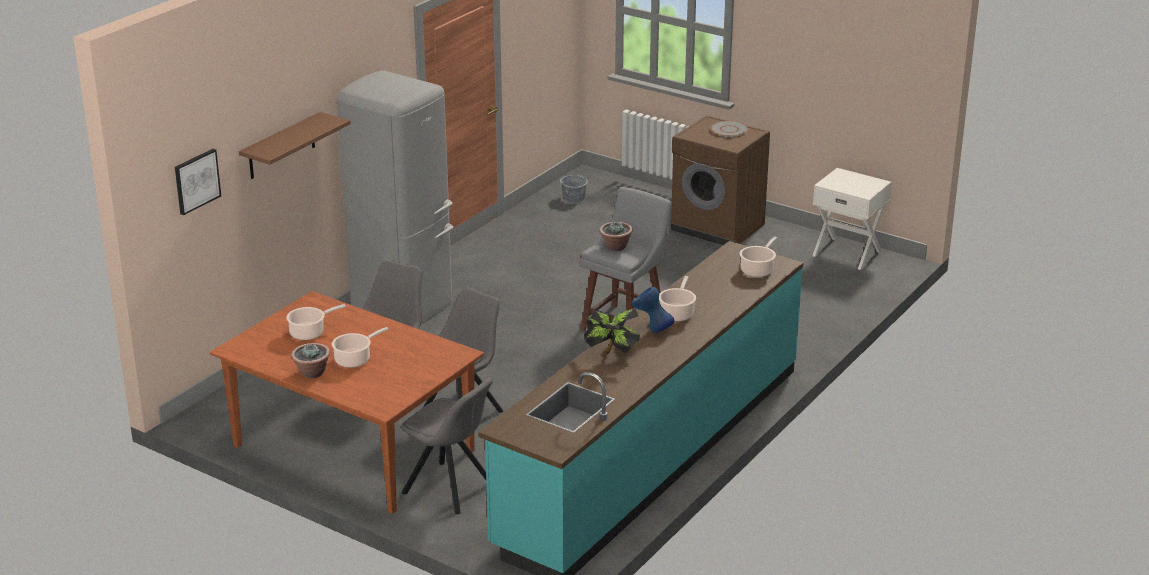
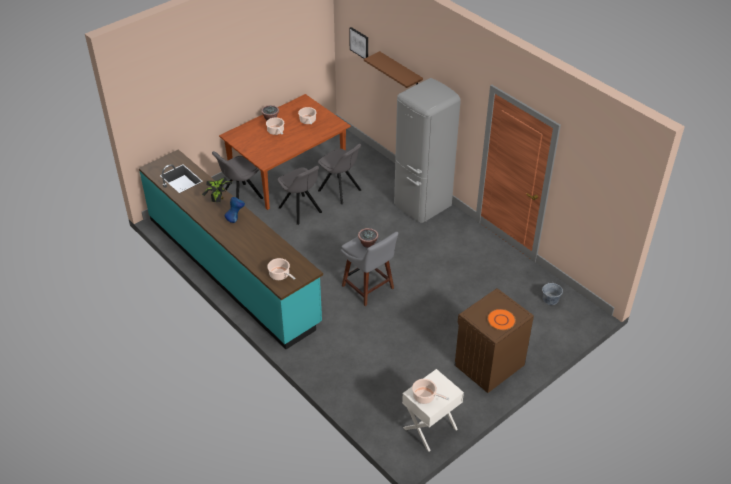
camera: 105 degrees right, 15 degrees up
(677, 313) = (247, 231): cooking pot -> cooking pot (425, 397)
(729, 130) = (501, 320): grey plate -> orange plate

